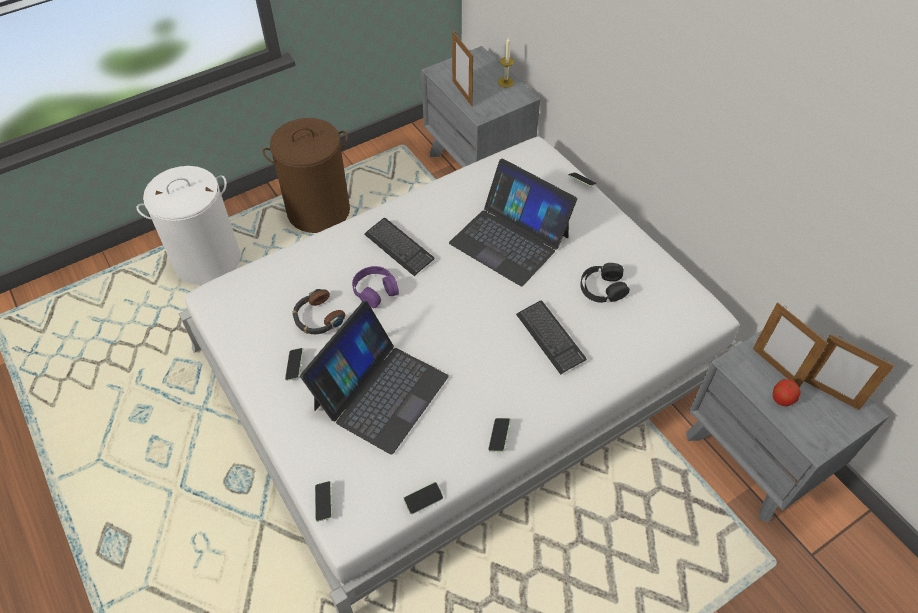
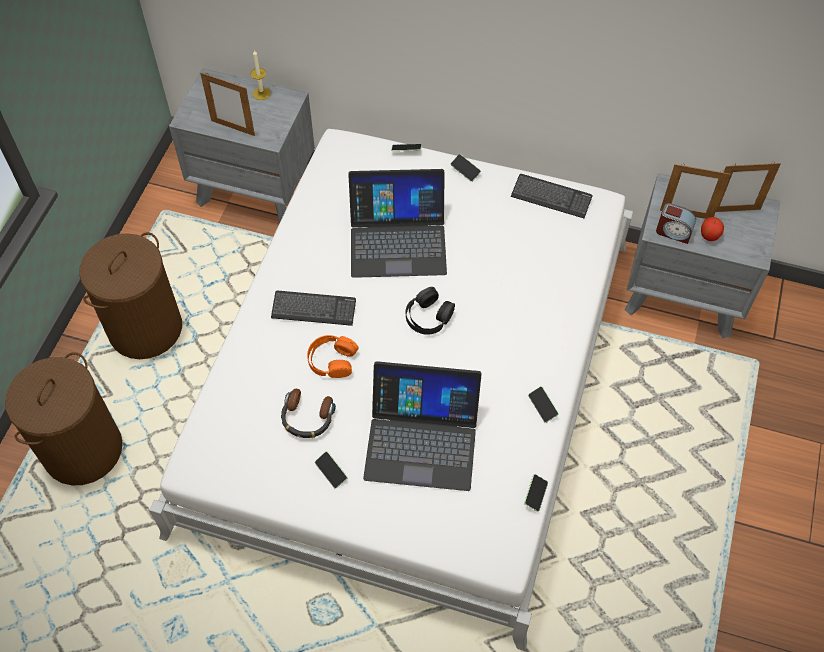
camera: 40 degrees left, 5 degrees up
(208, 259) = (83, 449): white laundry basket -> brown laundry basket
(324, 503) = (467, 555): phone -> phone (465, 170)
(375, 290) = (332, 360): purple headphones -> orange headphones
(380, 392) = (422, 440): laptop -> laptop turned 105 degrees clockwise
(550, 338) = (507, 302): keyboard -> keyboard (551, 197)
(602, 288) = (509, 233): black headphones -> black headphones (428, 316)
(748, 374) = (673, 232): none -> alarm clock

